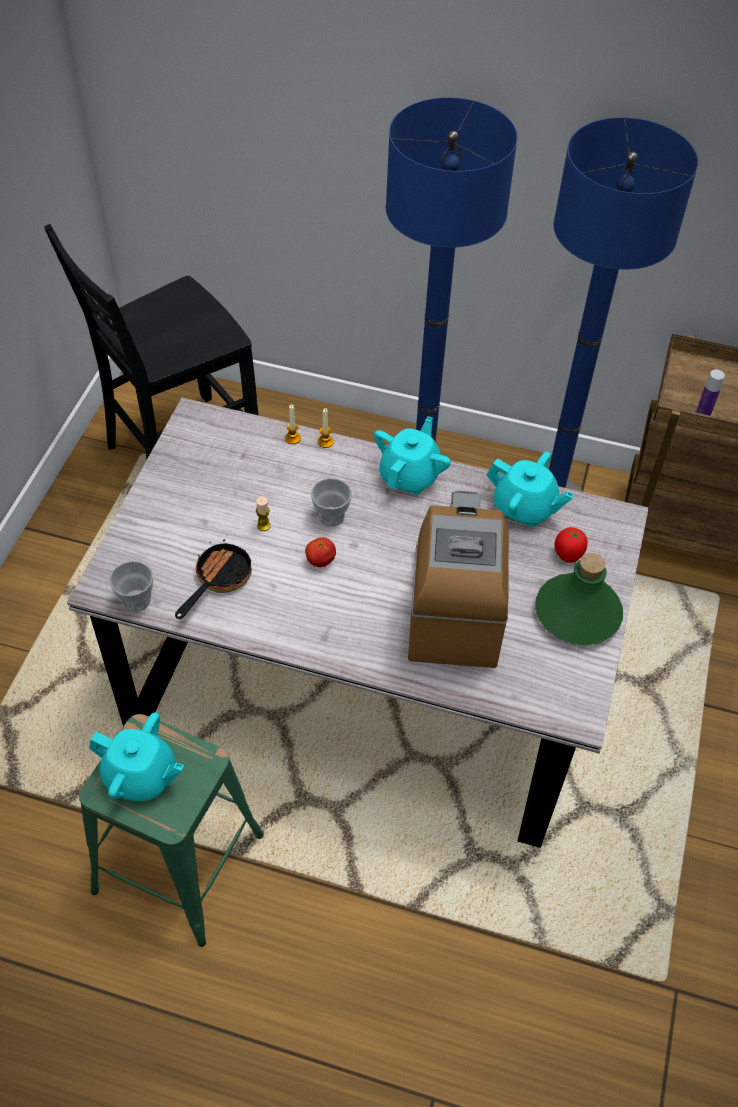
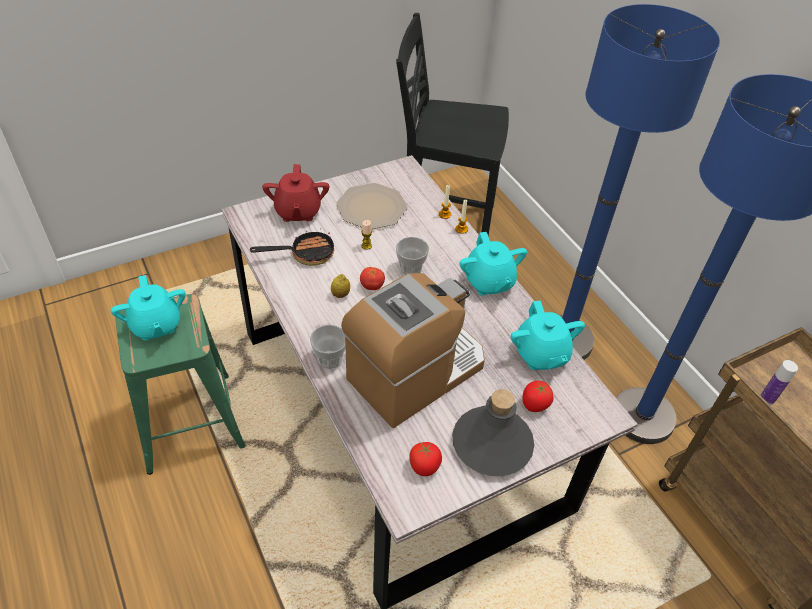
camera: 45 degrees right, 5 degrees down
(136, 600) = (253, 232): cup -> cup (329, 359)
(152, 543) = (298, 212): none -> red teapot
(217, 482) = (372, 207): none -> plate
(303, 591) = (340, 294): none -> lemon
(410, 476) = (488, 282): turquoise teapot -> turquoise teapot turned 90 degrees clockwise
(554, 675) = (424, 466): none -> tomato
(577, 613) = (492, 444): green bottle -> grey bottle

